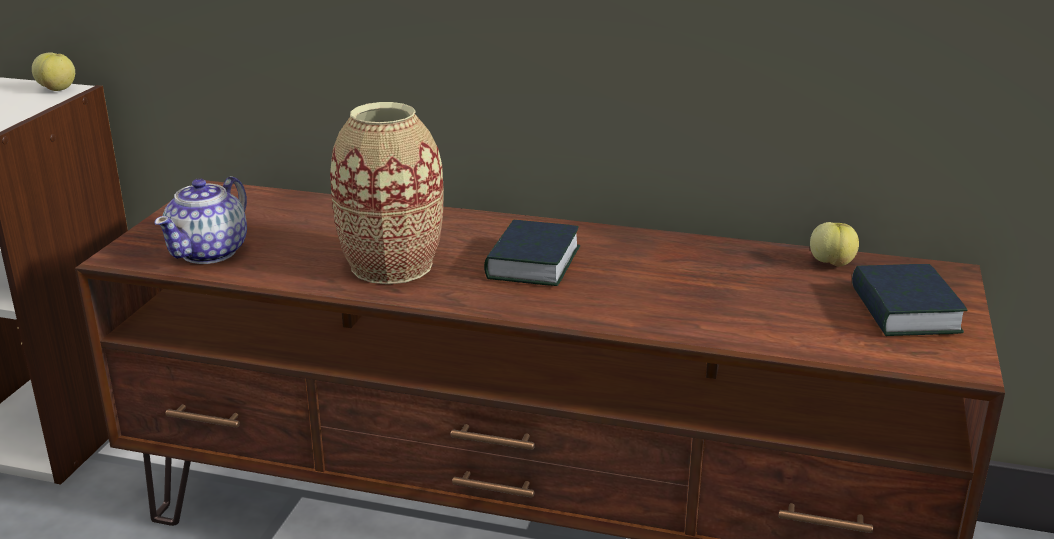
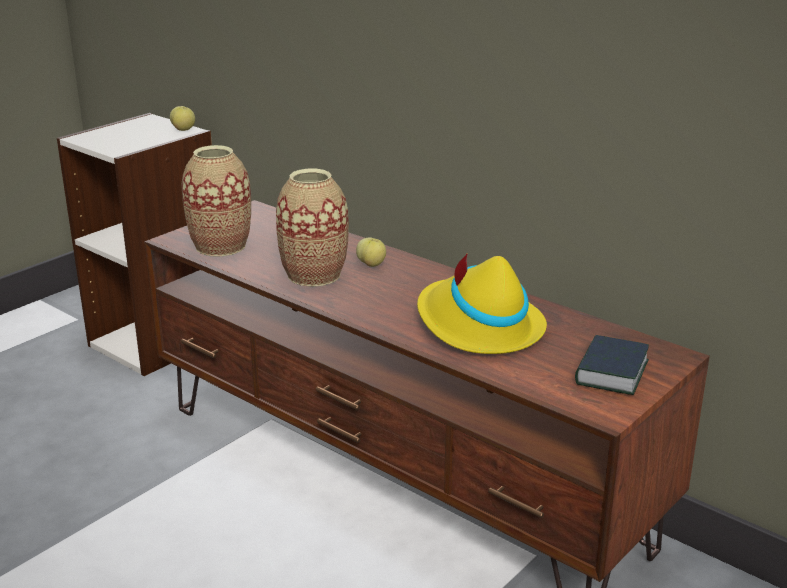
camera: 25 degrees right, 0 degrees up
(210, 252) = (221, 246): teapot -> vase
(532, 263) = (399, 290): book -> none
(684, 288) = (478, 326): none -> yellow hat
(831, 263) = (599, 331): apple -> apple (371, 264)

